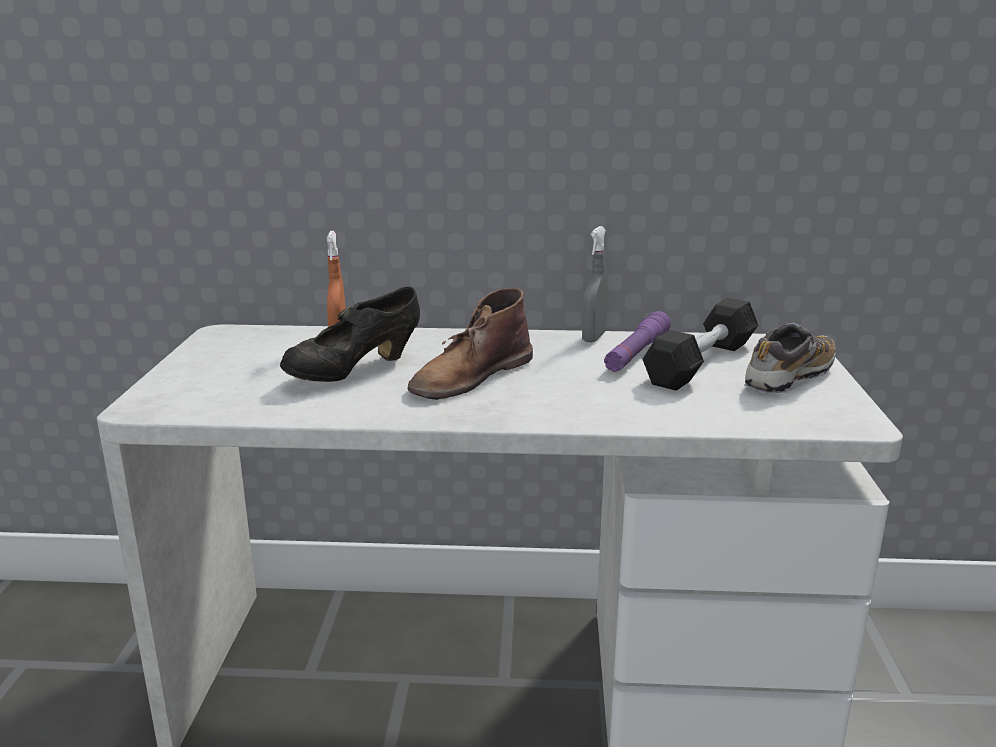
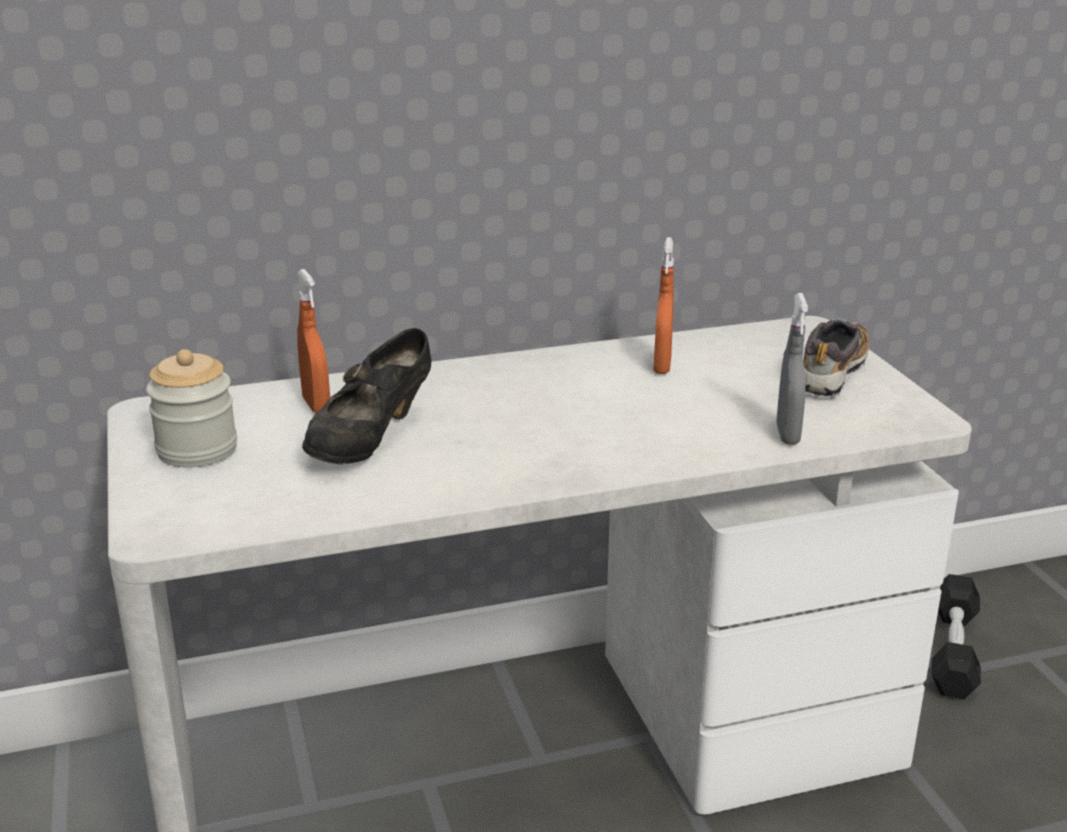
camera: 20 degrees left, 5 degrees up
(226, 360) = (197, 450): none -> jar
(470, 376) = (508, 425): brown boot -> none
(593, 337) = (601, 351): grey spray bottle -> grey spray bottle (787, 434)
(636, 353) = (662, 366): purple flashlight -> orange spray bottle
(701, 363) = (735, 369): black dumbbell -> black dumbbell (953, 651)

